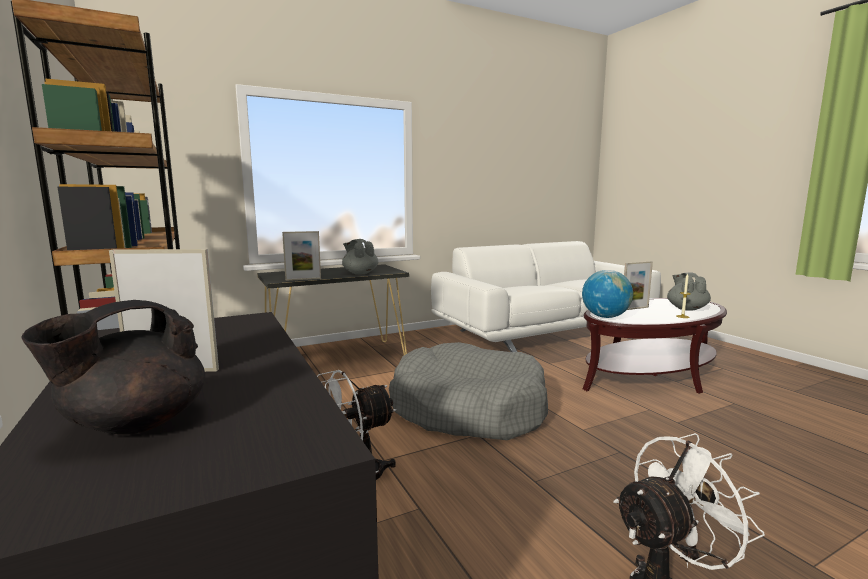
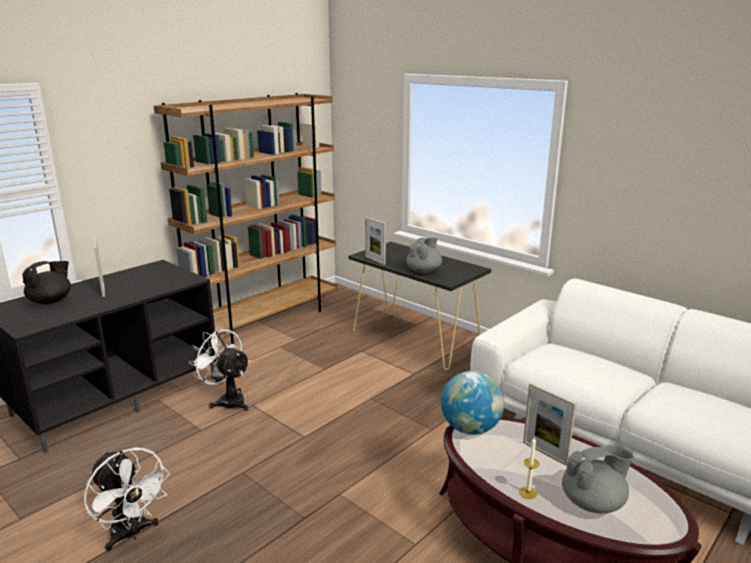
camera: 70 degrees right, 10 degrees up
(135, 424) = (51, 301): black teapot -> black teapot turned 105 degrees clockwise
(467, 409) = (349, 424): grey dog bed -> none

